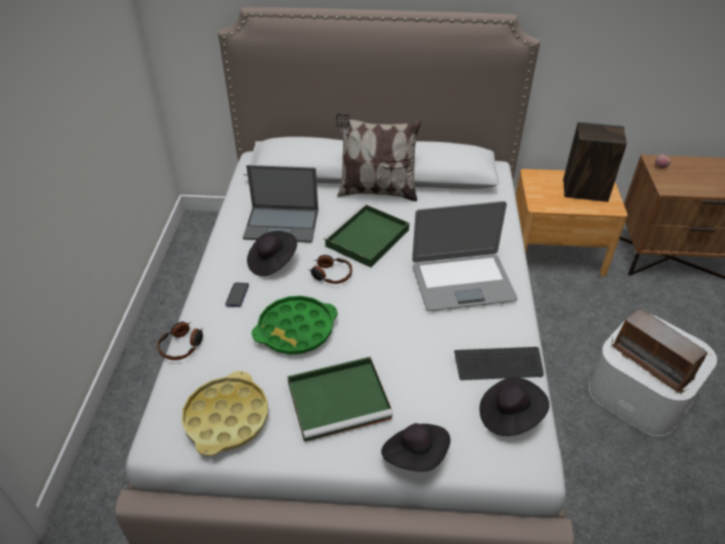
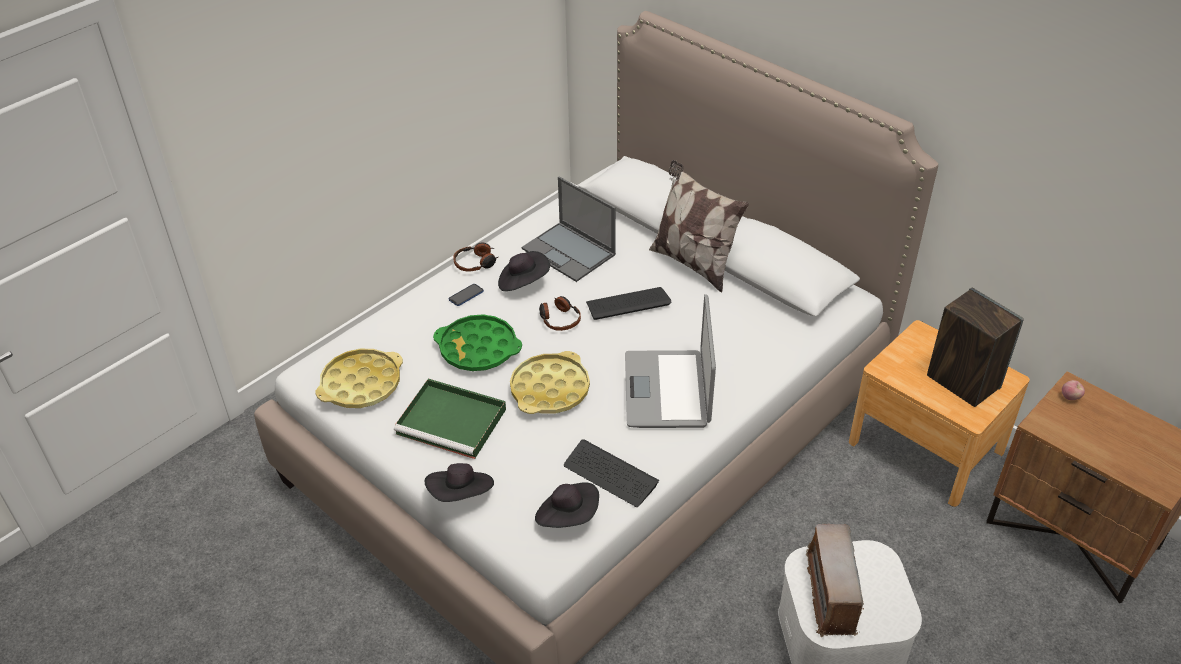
camera: 40 degrees right, 0 degrees up
(182, 345) = (387, 313): headphones -> headphones (476, 263)
(366, 239) = (628, 304): green tray -> keyboard
(384, 329) = (550, 389): none -> yellow tray
(462, 282) = (668, 390): laptop -> laptop turned 60 degrees clockwise

